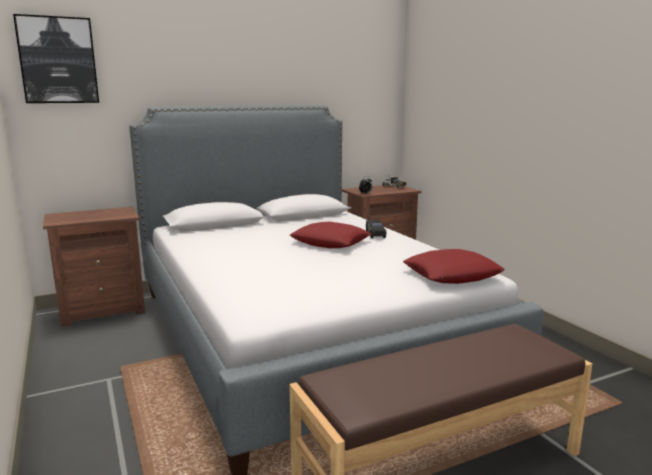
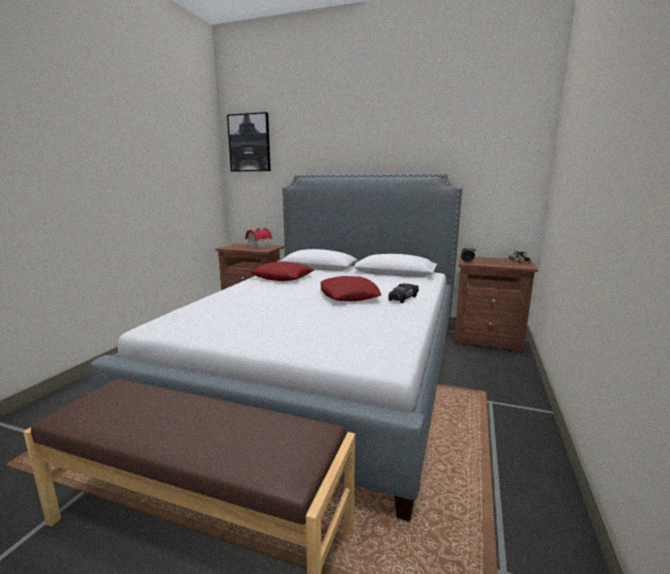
camera: 45 degrees right, 0 degrees up
(101, 213) = (257, 246): none -> toy house
(452, 274) = (358, 350): red pillow -> red pillow (282, 277)

